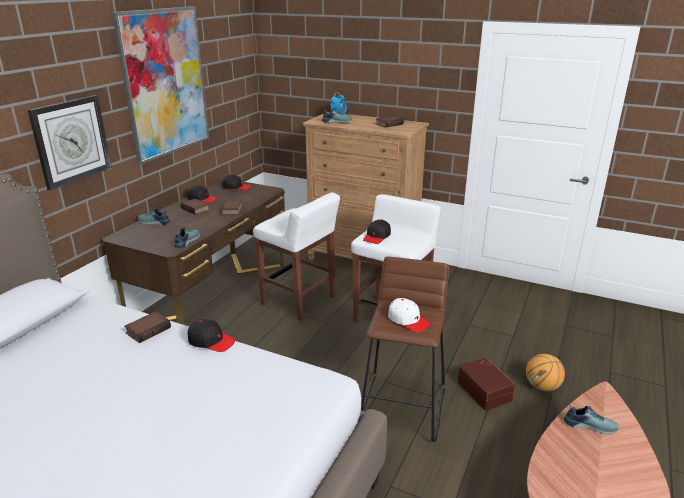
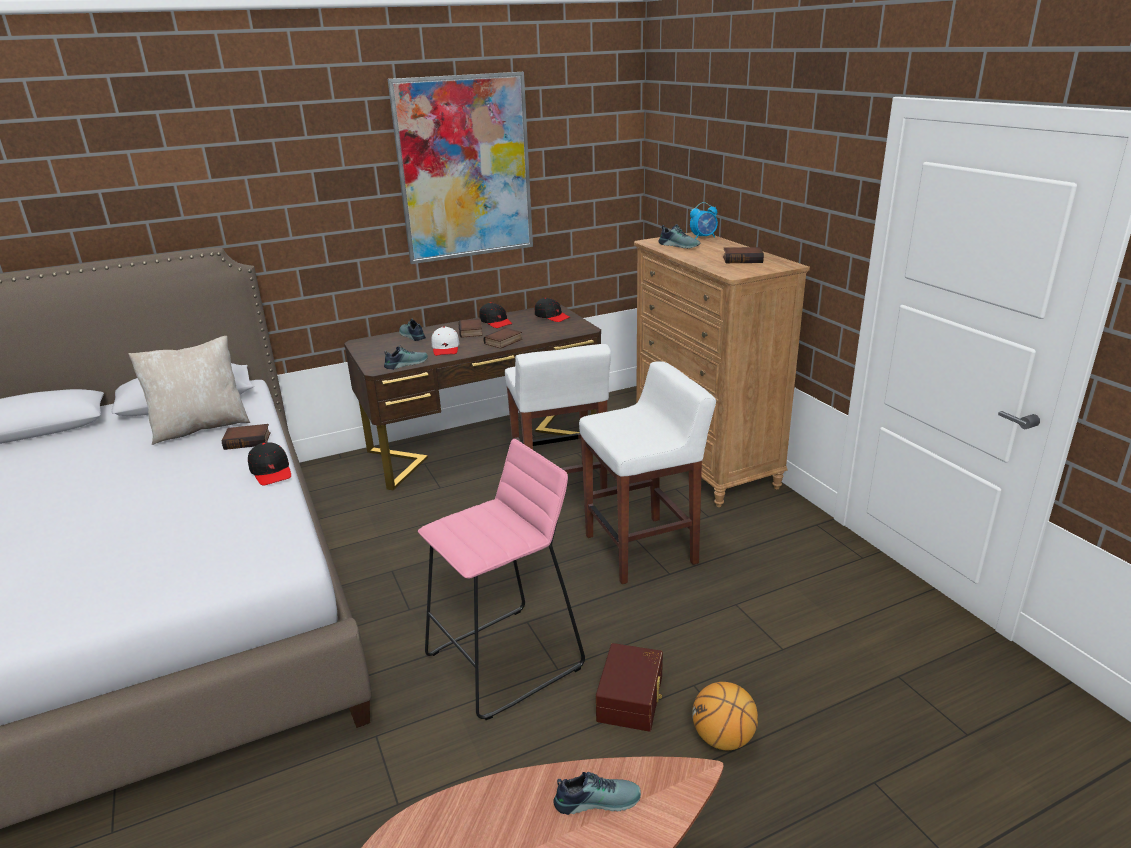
camera: 40 degrees right, 0 degrees up
(71, 141) = (316, 224): wall clock -> none
(82, 336) = (201, 427): none -> beige pillow
(377, 237) = (616, 420): black cap -> none
(403, 407) = (506, 661): brown stool -> pink stool
(408, 320) = (479, 532): white cap -> white cap (446, 348)
(589, 424) = (596, 799): shoe -> shoe turned 60 degrees counterclockwise

